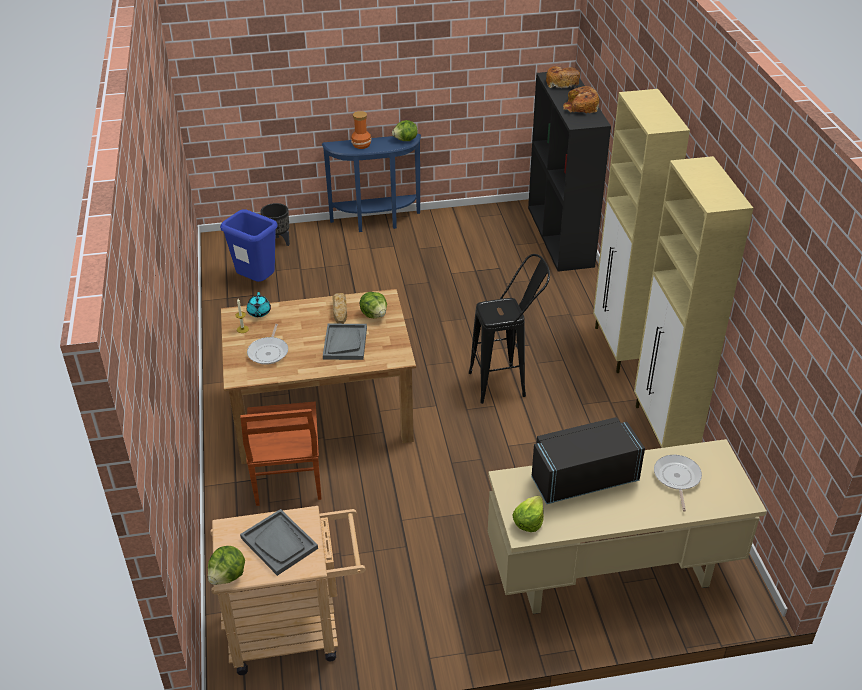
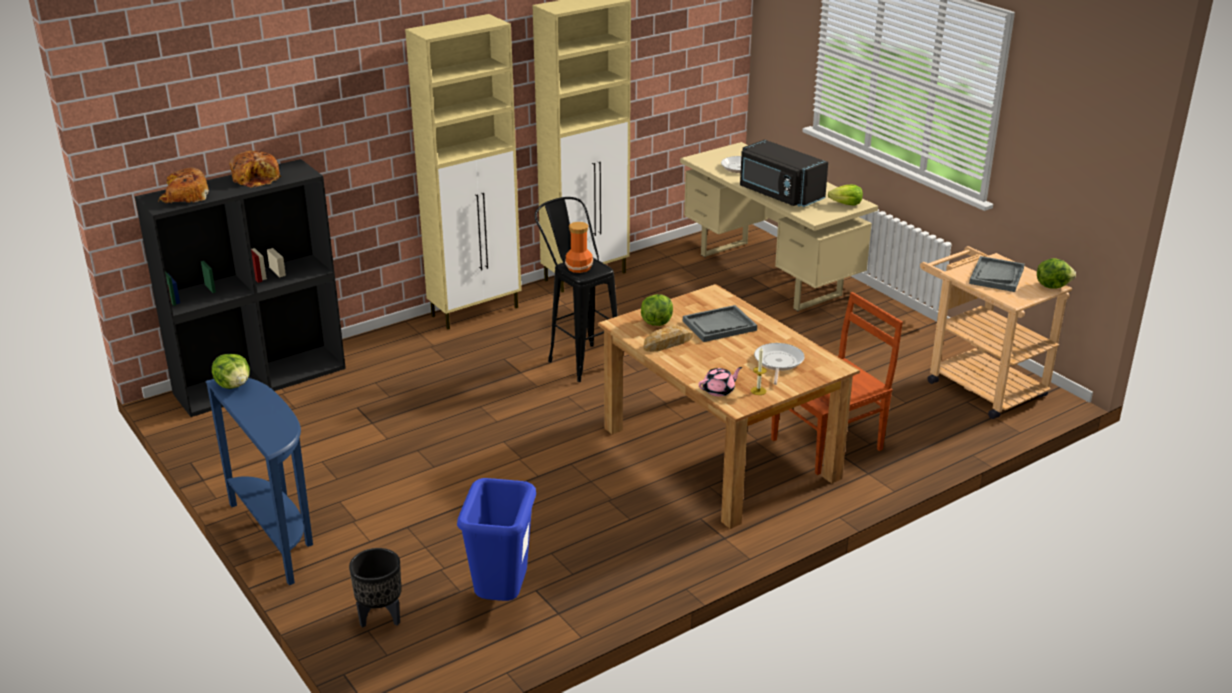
camera: 115 degrees left, 10 degrees down
(259, 312) = (719, 390): turquoise teapot -> pink teapot
(269, 352) = (778, 362): frying pan -> frying pan turned 60 degrees counterclockwise
(361, 145) = (264, 417): vase -> vase (579, 267)

